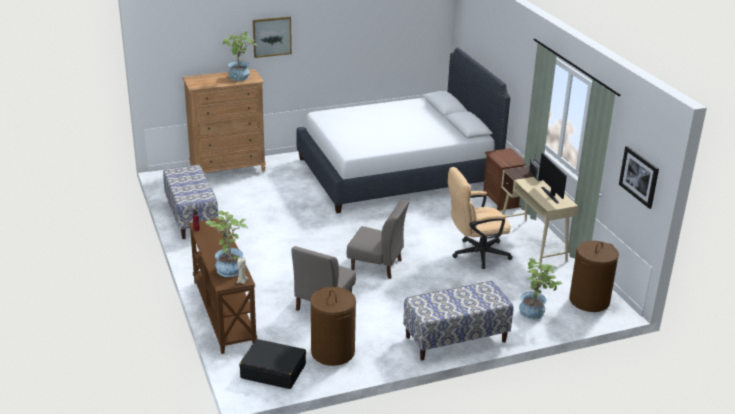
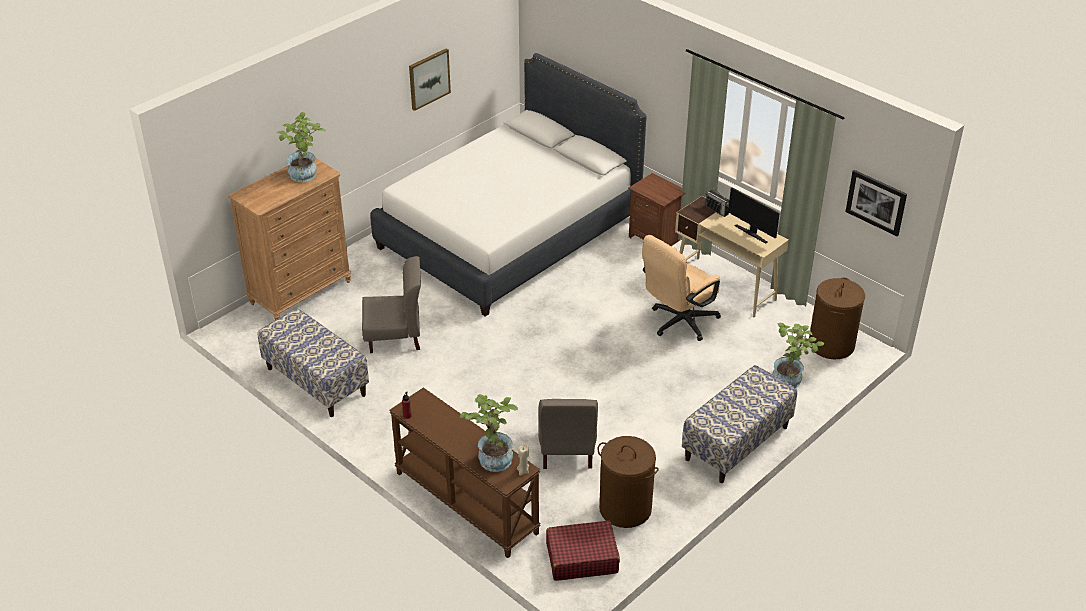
camera: 25 degrees left, 10 degrees up
(272, 36) = (324, 106): picture -> picture (429, 78)
(273, 371) = (581, 558): black suitcase -> red suitcase
(377, 265) = (585, 375): grey chair -> grey chair (394, 337)

